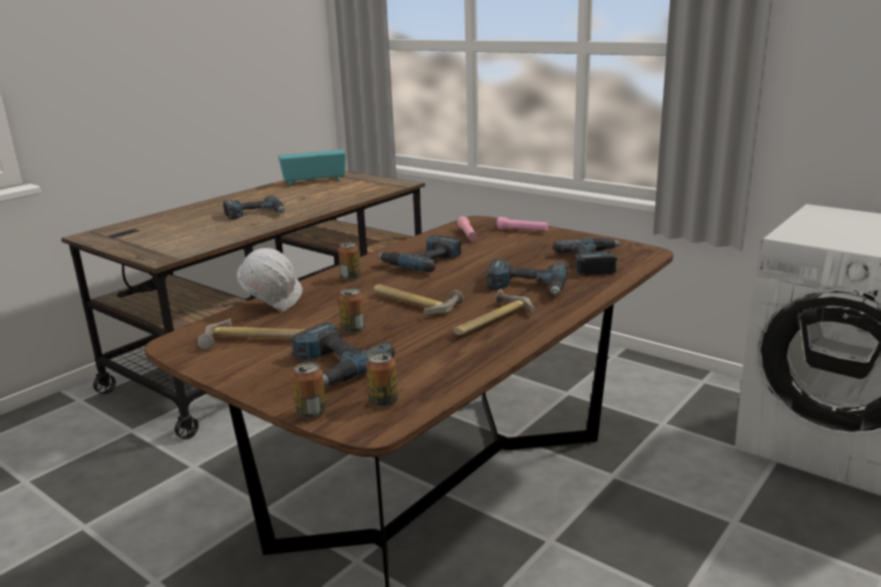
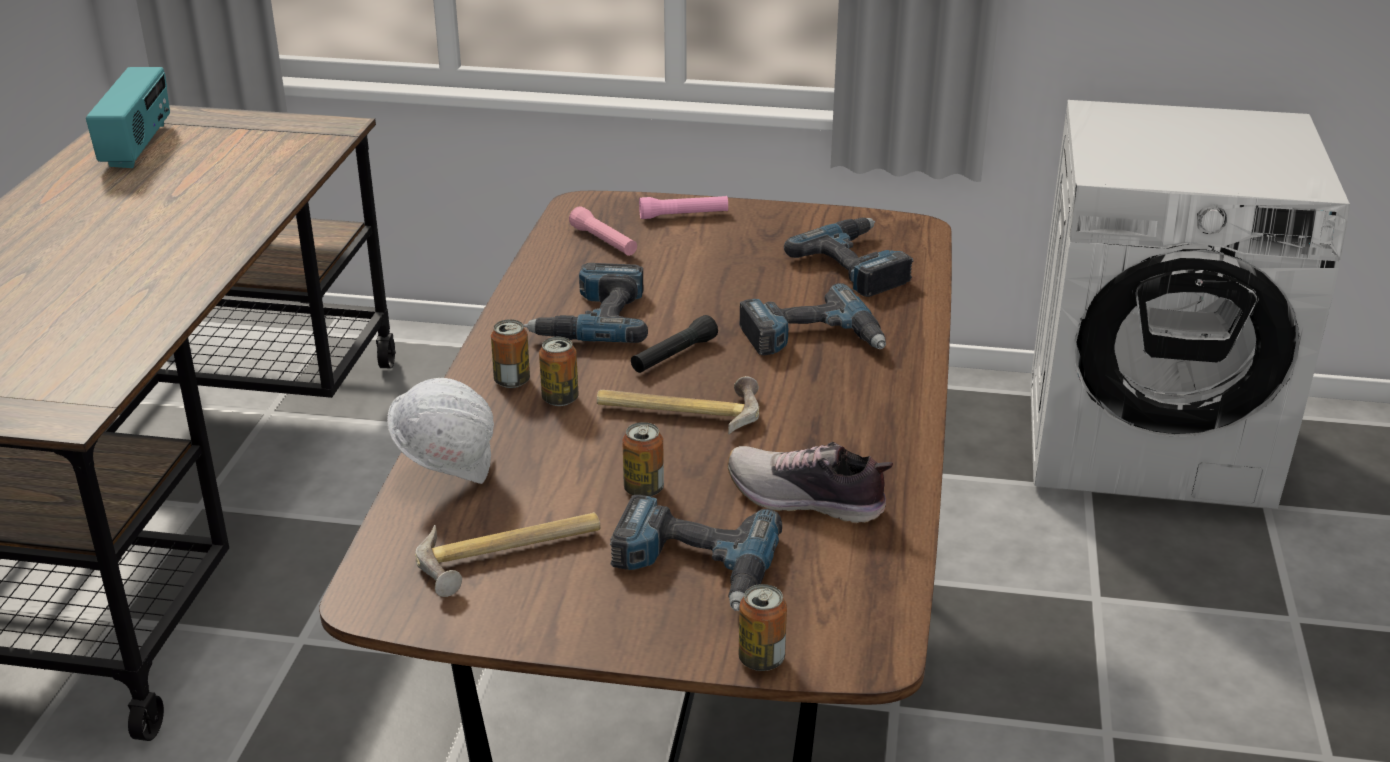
camera: 30 degrees left, 10 degrees up
(255, 214) = (120, 258): power drill -> none
(314, 181) = (138, 146): radio -> radio turned 135 degrees clockwise
(383, 402) = (839, 608): can -> can (560, 399)
(430, 351) = (806, 500): none -> shoe
(442, 281) = (673, 355): none -> black flashlight
(490, 320) = (827, 418): hammer -> none

